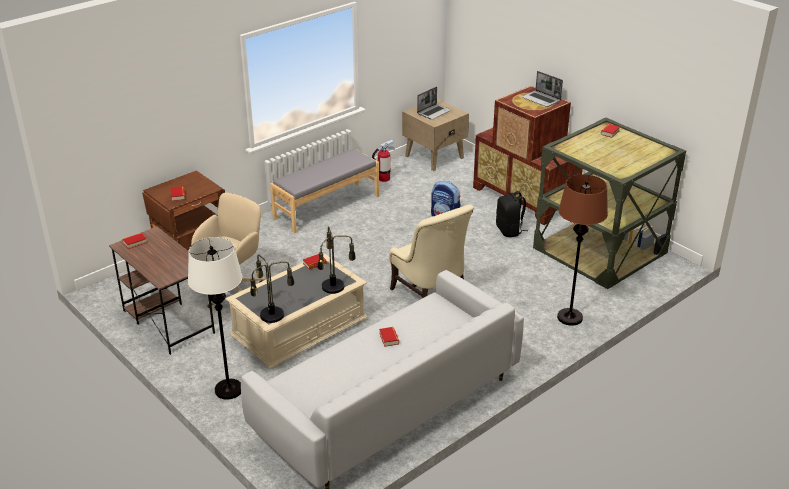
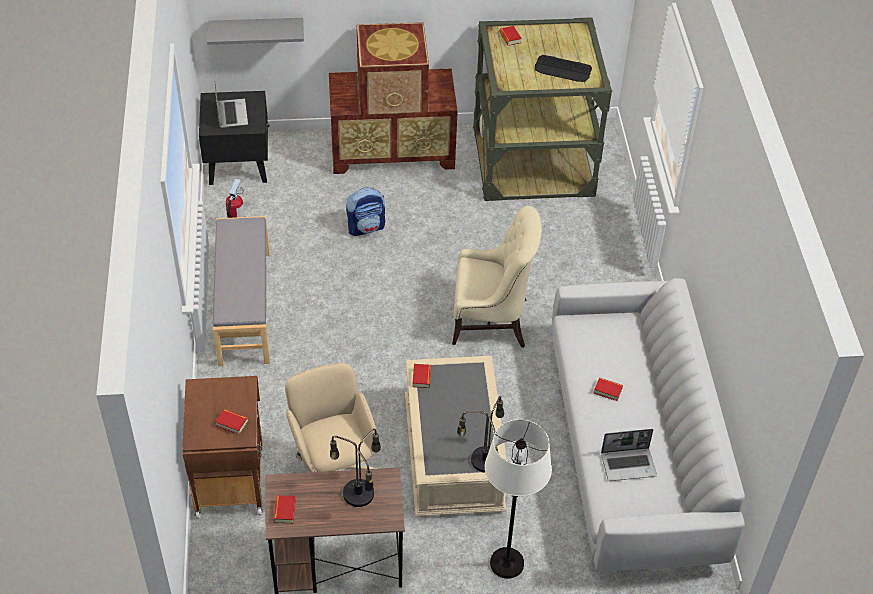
camera: 55 degrees left, 15 degrees up
(333, 287) = (478, 385): table lamp -> table lamp (359, 493)
(435, 156) = (238, 163): beige nightstand -> black nightstand
(477, 66) = (256, 30): none -> grey shelf
(509, 231) = (439, 198): black backpack -> none
(541, 99) = (397, 36): laptop -> laptop (629, 464)
(569, 317) = (613, 248): brown floor lamp -> none
(613, 160) = (563, 69): none -> keyboard

